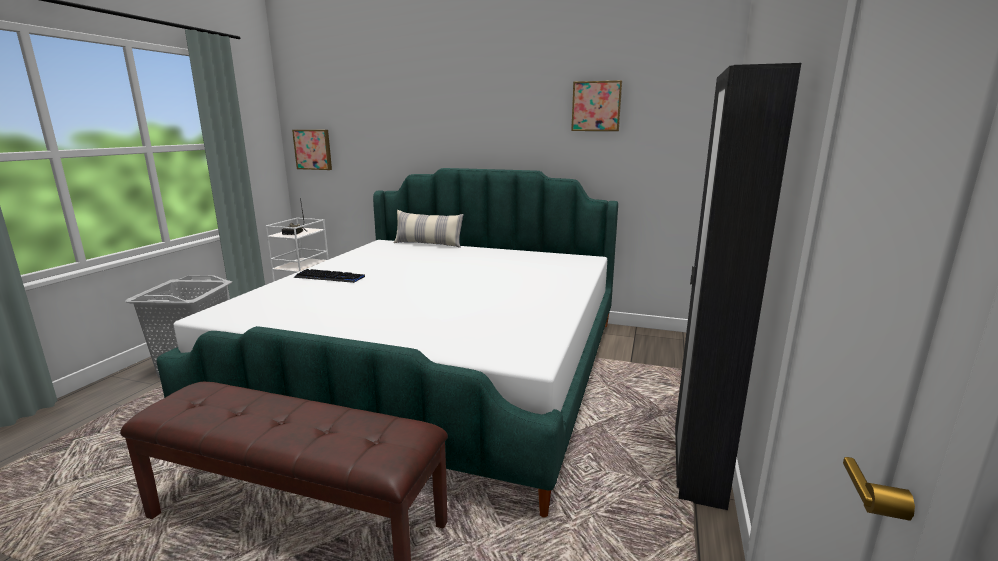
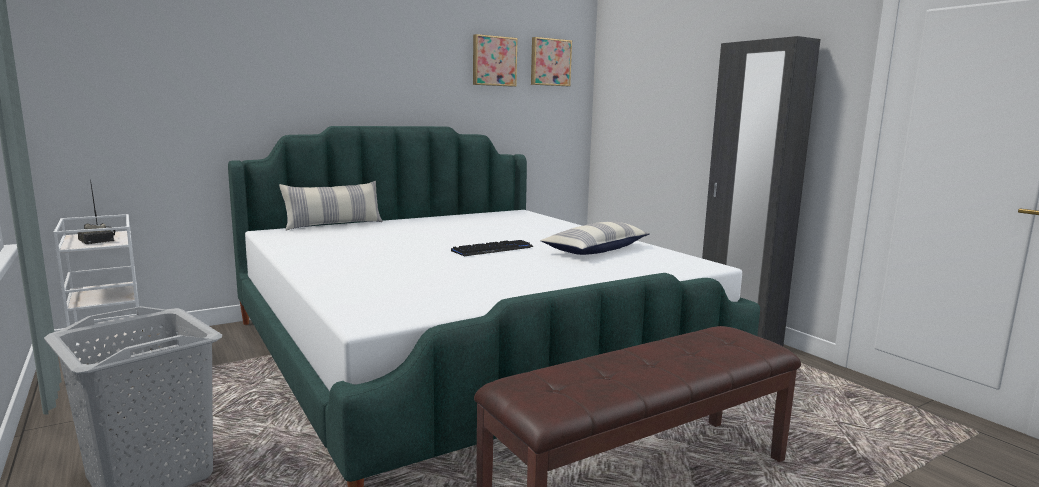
camera: 50 degrees left, 5 degrees down
(313, 149) = (83, 100): picture -> picture (550, 62)
(329, 277) = (353, 266): keyboard -> keyboard (493, 249)
(504, 311) = (596, 250): none -> pillow

